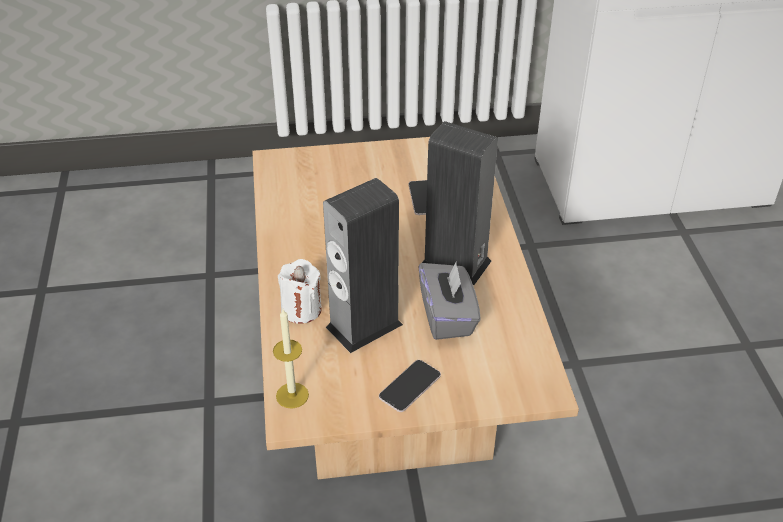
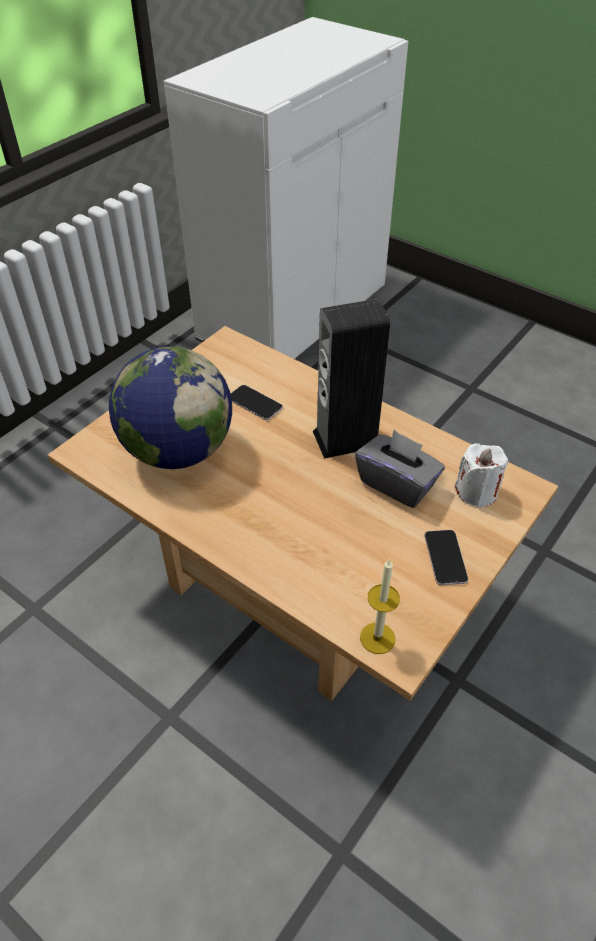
camera: 45 degrees left, 5 degrees up
(301, 309) = (286, 562): white candle -> white candle (476, 491)
(330, 197) = (178, 450): none -> globe
(364, 326) = (351, 537): speaker -> none

